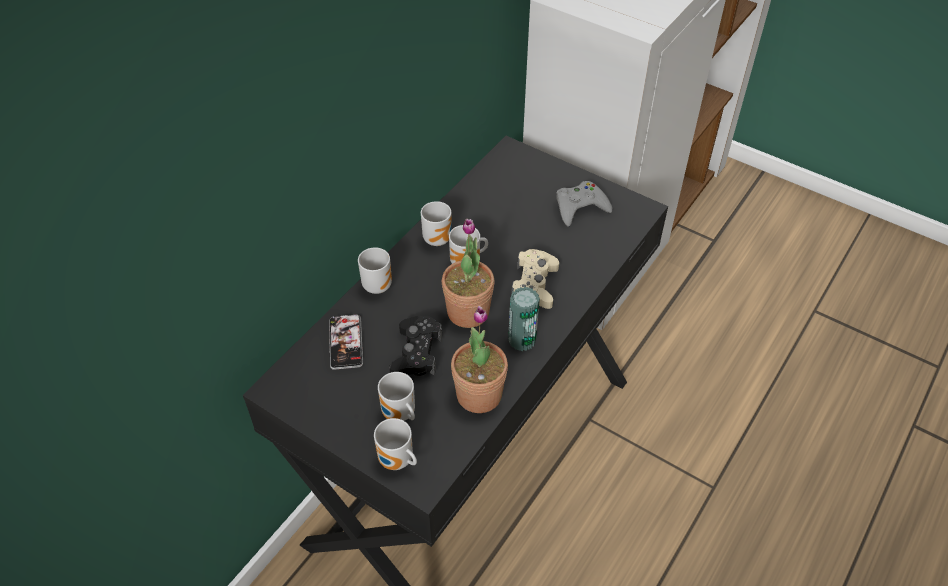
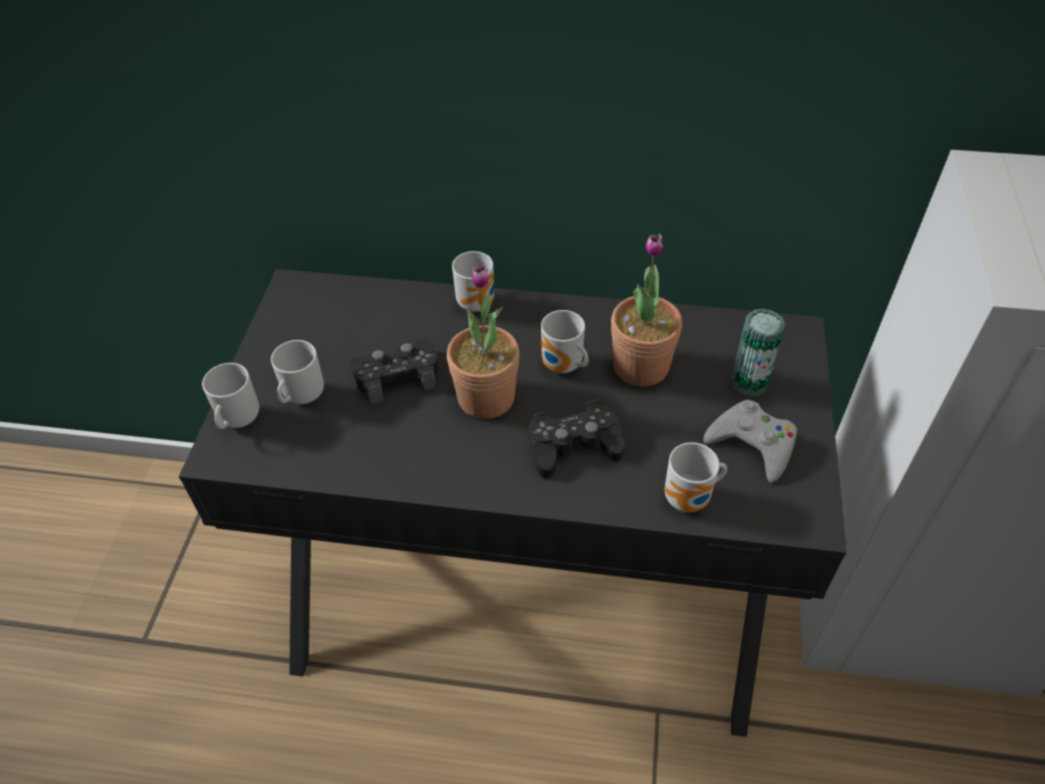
camera: 65 degrees right, 0 degrees up
(346, 342) = (381, 312): phone -> none
(439, 238) = (586, 325): mug -> mug (690, 500)
(479, 395) = (363, 457): potted plant -> potted plant (641, 366)
(522, 340) = (472, 467): can -> can (749, 383)
(534, 284) = (573, 446): beige game controller -> black game controller

